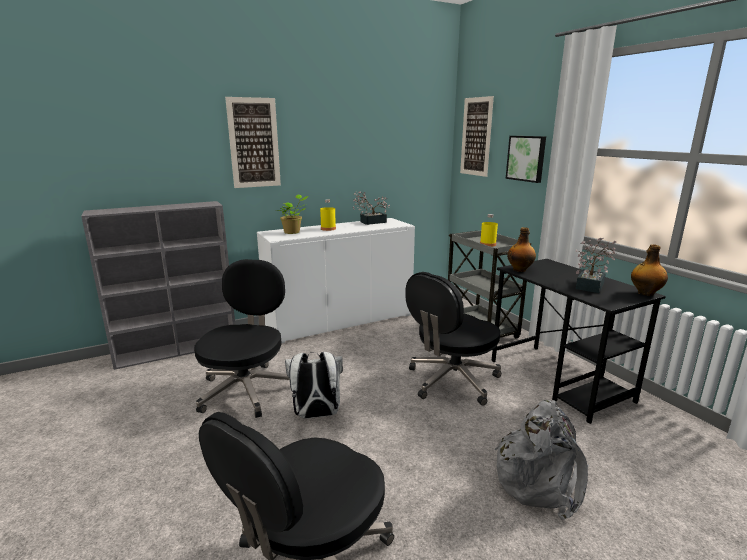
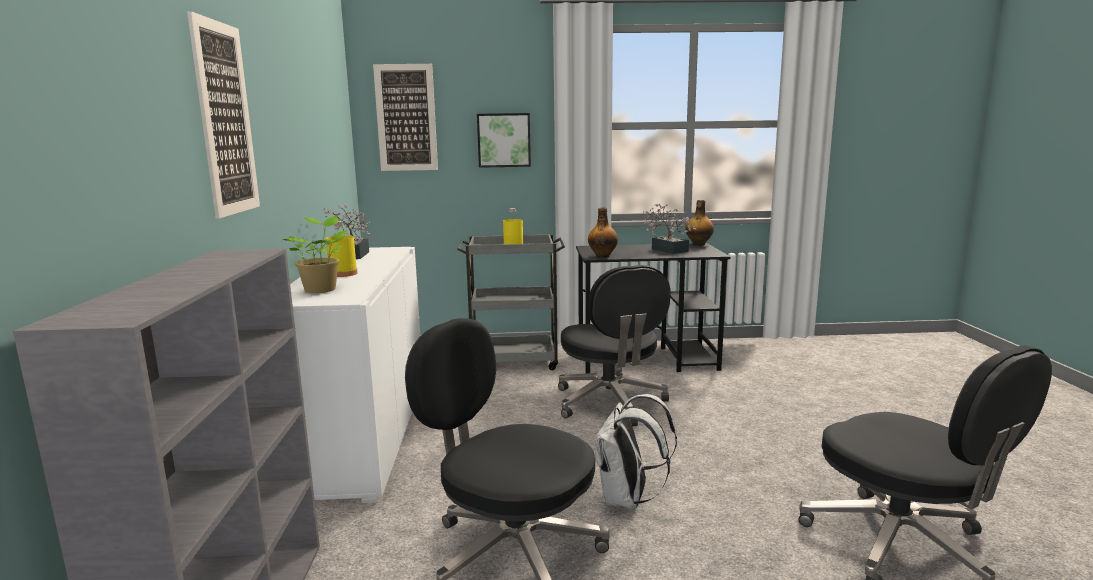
camera: 65 degrees left, 5 degrees down
(540, 480) = (790, 410): grey backpack -> none

